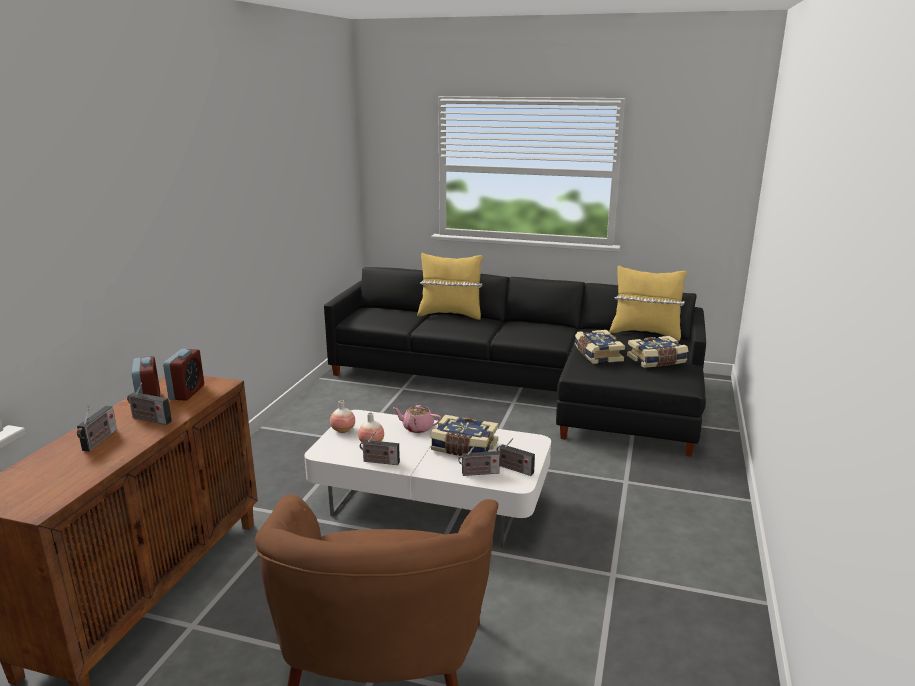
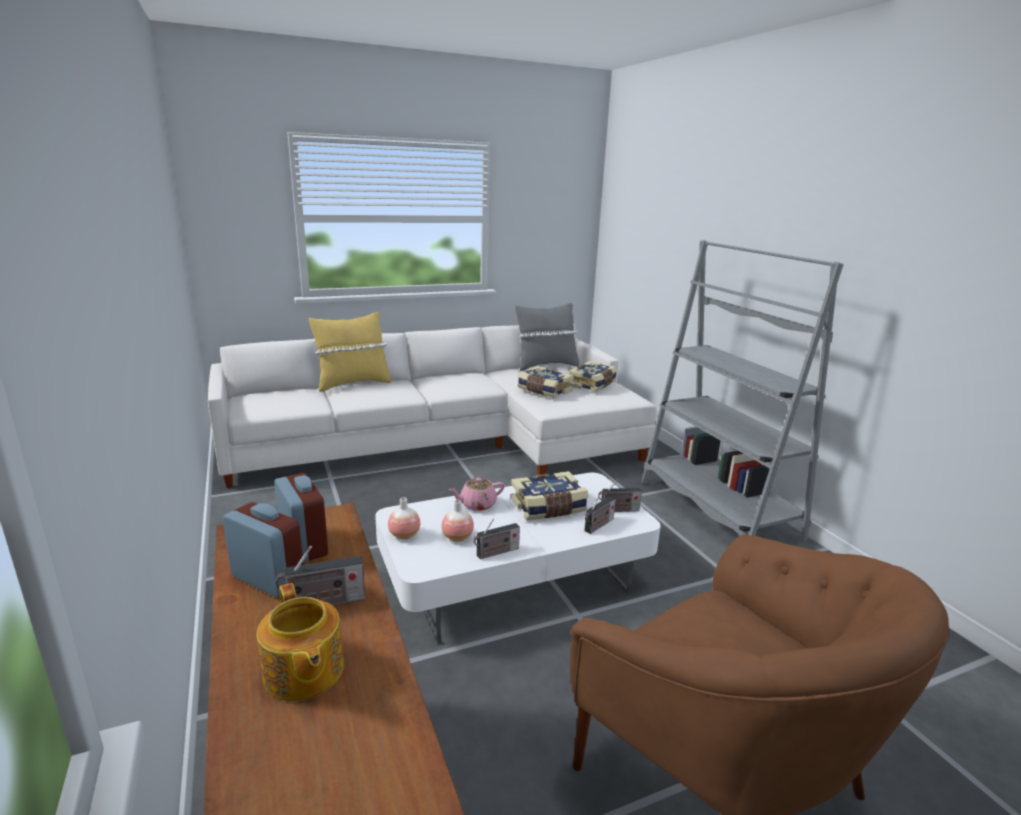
camera: 40 degrees left, 0 degrees up
(99, 441) = (303, 673): radio -> teapot
(527, 386) = (451, 441): black sofa -> white sofa
(645, 333) = (545, 365): yellow pillow -> grey pillow
(696, 524) = (717, 510): none -> grey bookcase

